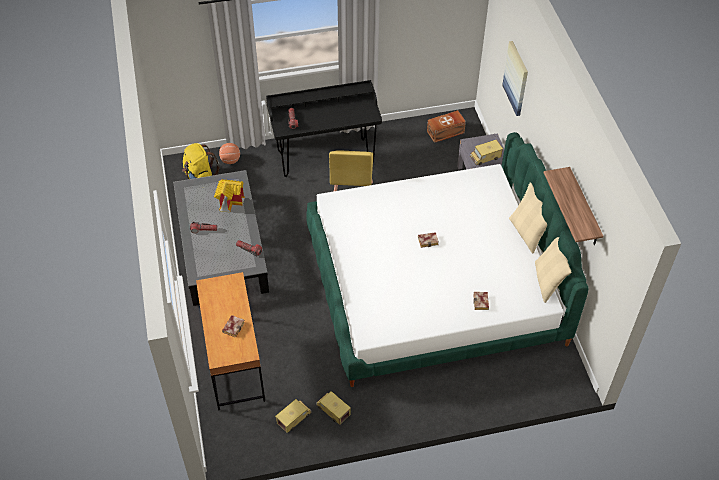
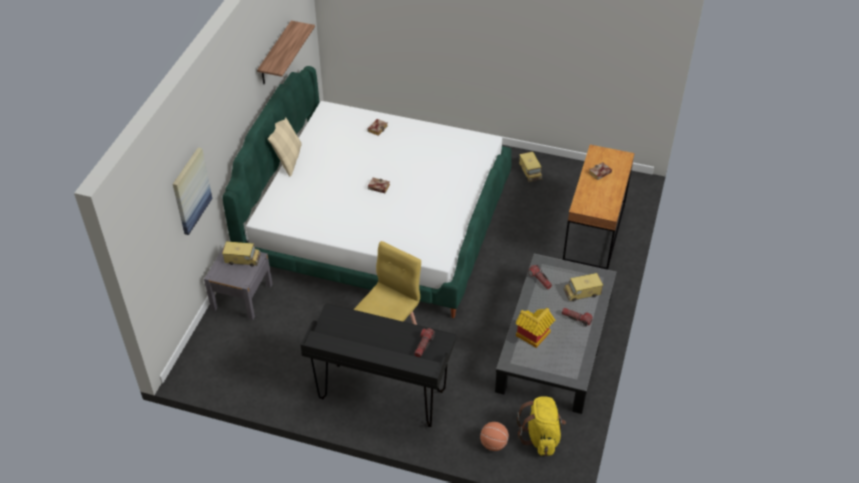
camera: 150 degrees left, 5 degrees down
(294, 418) = (564, 179): toy truck -> toy truck (582, 292)
(446, 132) = (225, 364): brown storage box -> none
(547, 281) = (310, 121): beige pillow -> none

